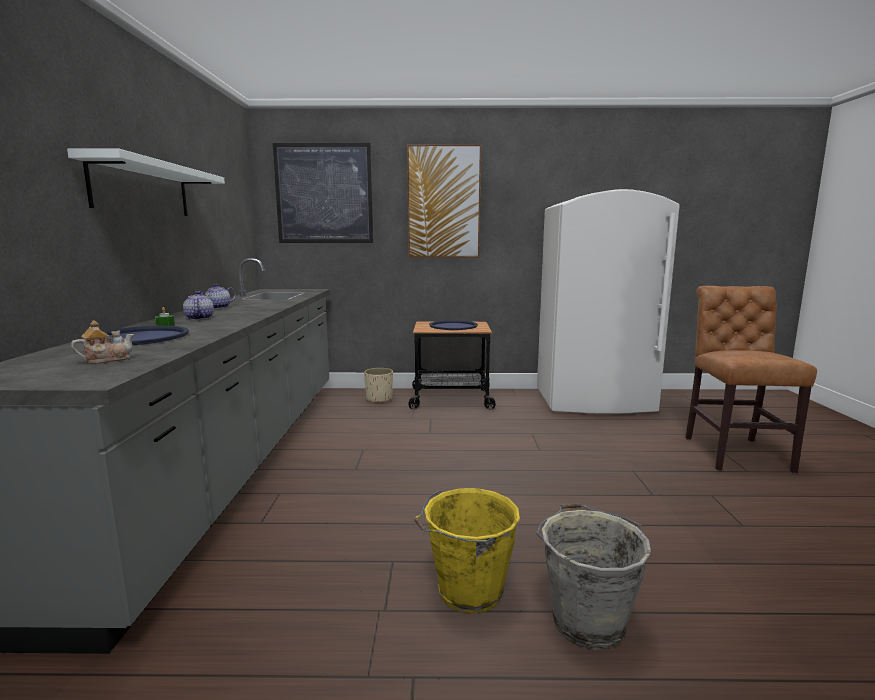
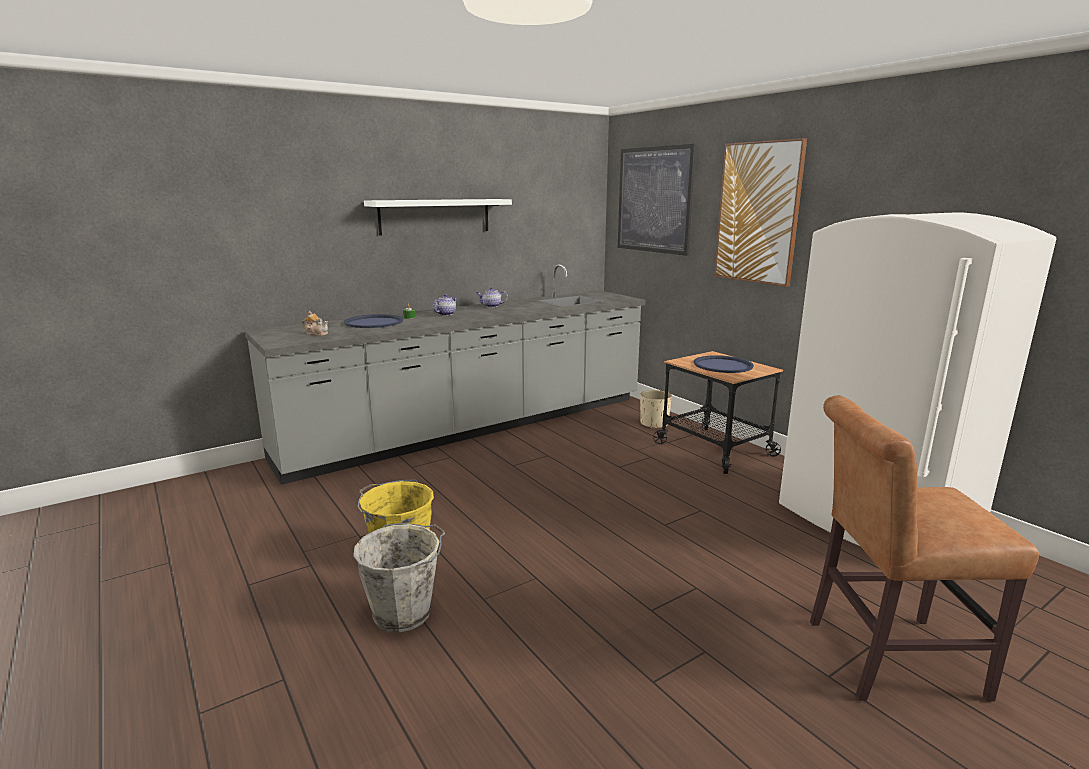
camera: 55 degrees right, 5 degrees up
(733, 452) = (884, 658): brown chair -> brown chair turned 150 degrees counterclockwise

